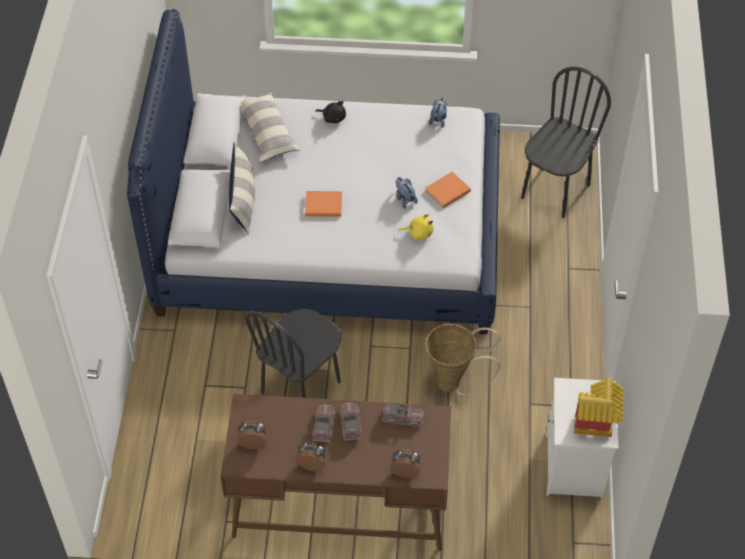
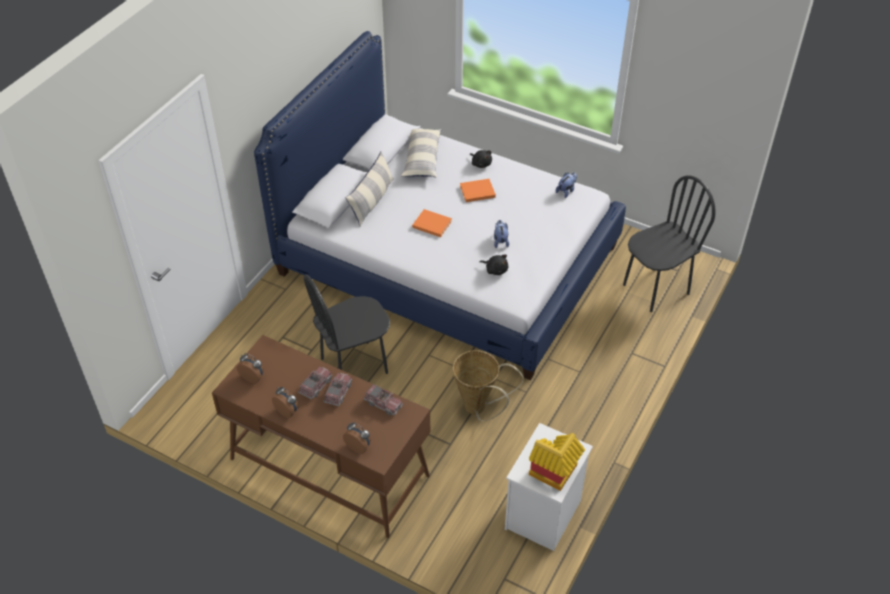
camera: 25 degrees right, 5 degrees down
(419, 232) = (495, 269): yellow plush toy -> black plush toy
(446, 191) = (539, 246): orange book -> orange book (476, 191)

